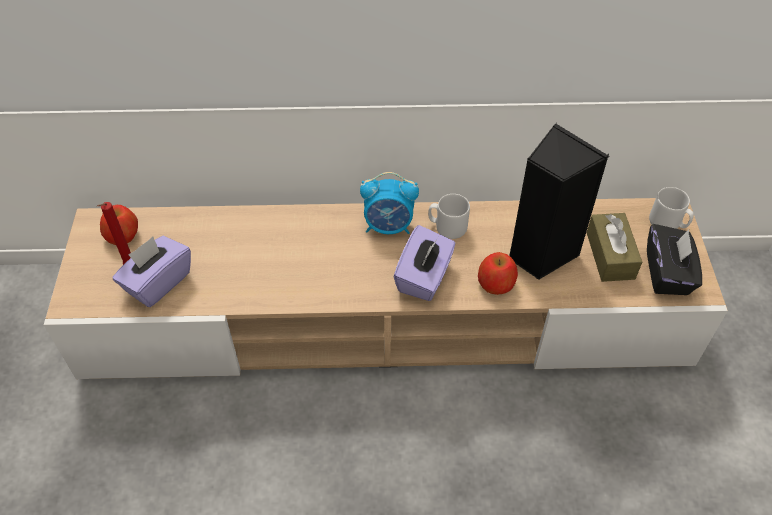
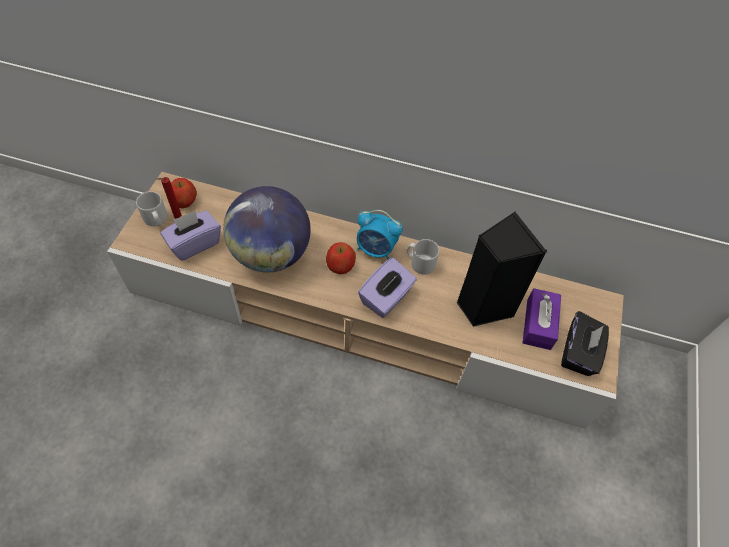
camera: 15 degrees right, 5 degrees up
(262, 267) = (271, 254): none -> globe
(496, 283) = (439, 319): apple -> apple (340, 265)
(610, 255) = (538, 324): brown tissue box -> purple tissue box
(668, 223) = (597, 312): grey mug -> grey mug (156, 219)

